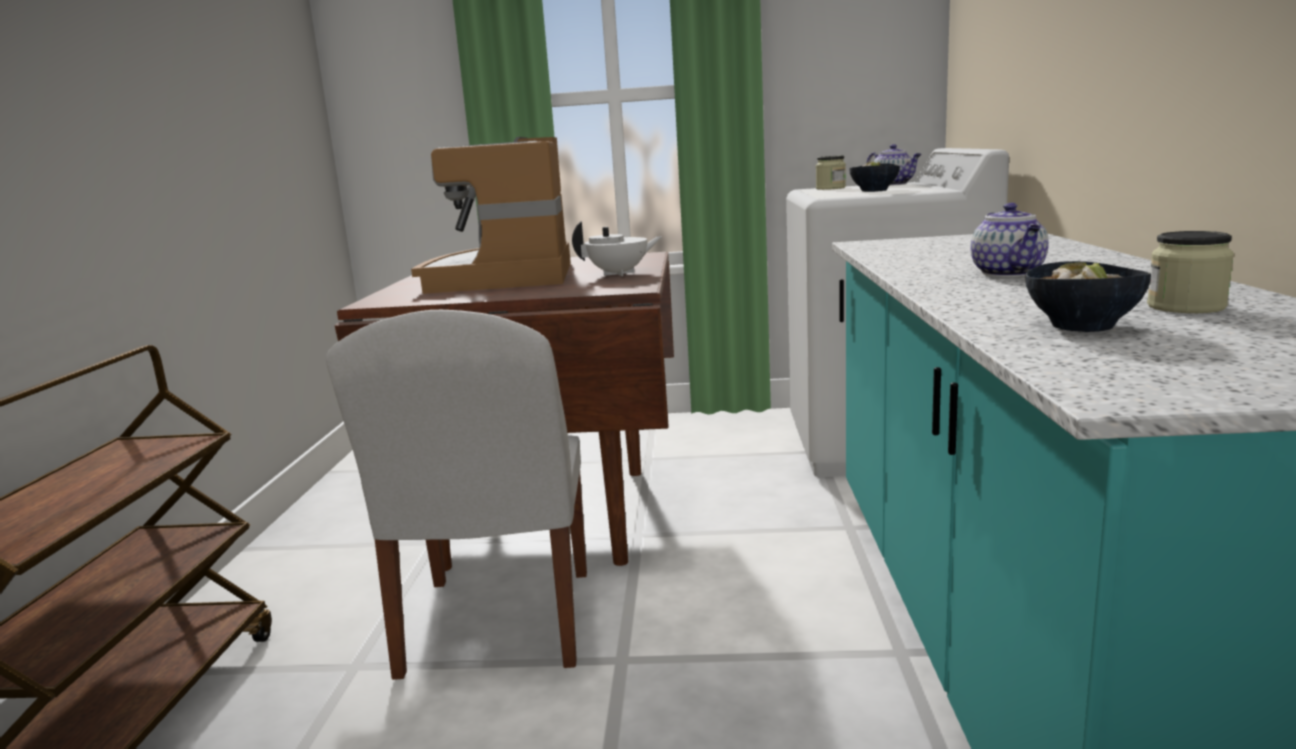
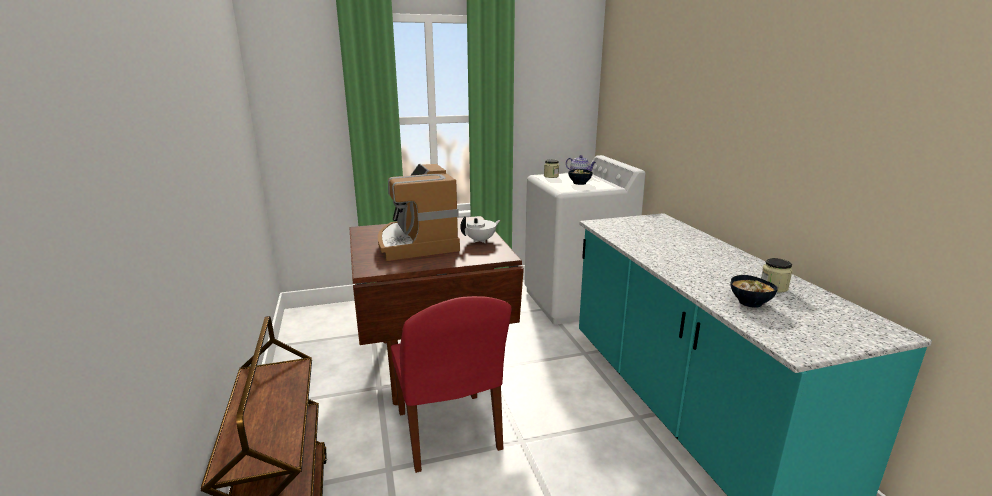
camera: 20 degrees left, 5 degrees up
(497, 626) = (449, 433): white chair -> red chair
(1009, 273) = (687, 257): teapot -> none

